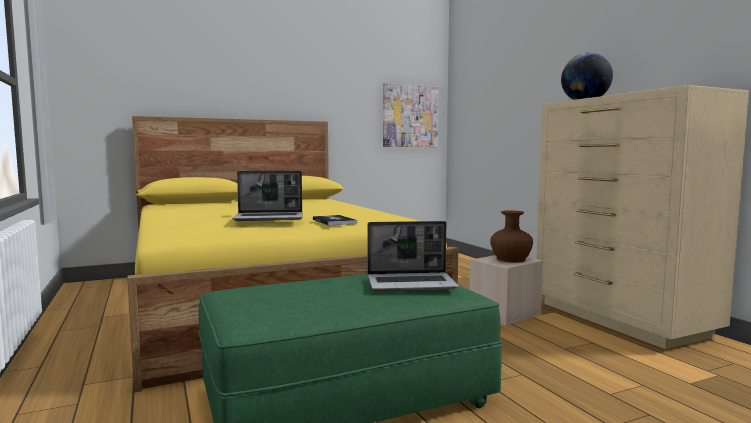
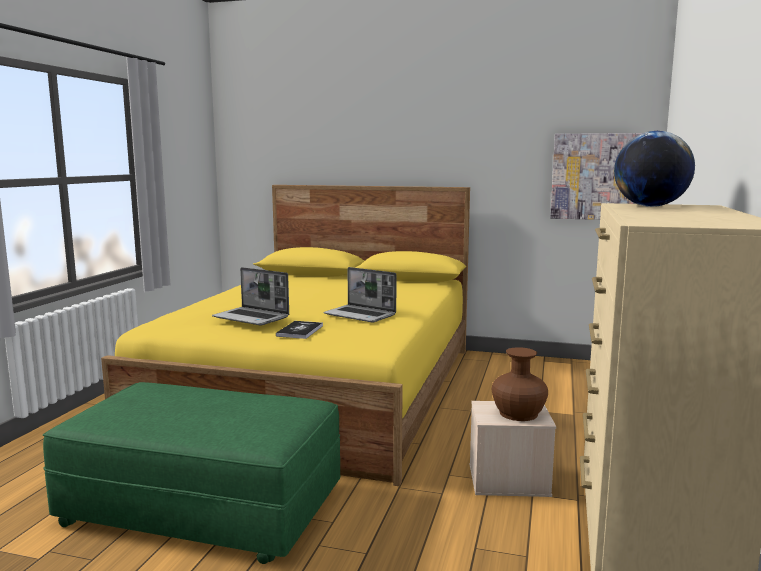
camera: 40 degrees right, 5 degrees up
(412, 284) = (251, 420): laptop -> laptop (361, 315)

